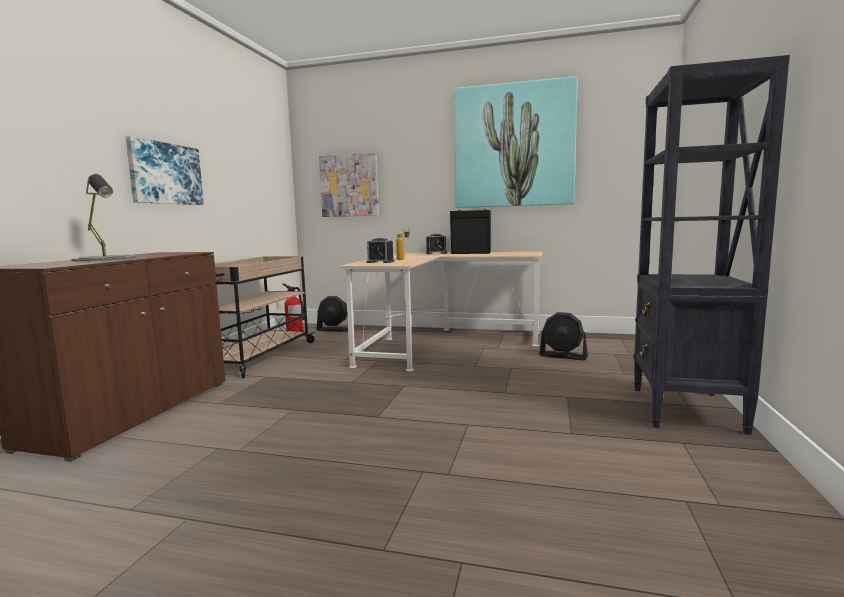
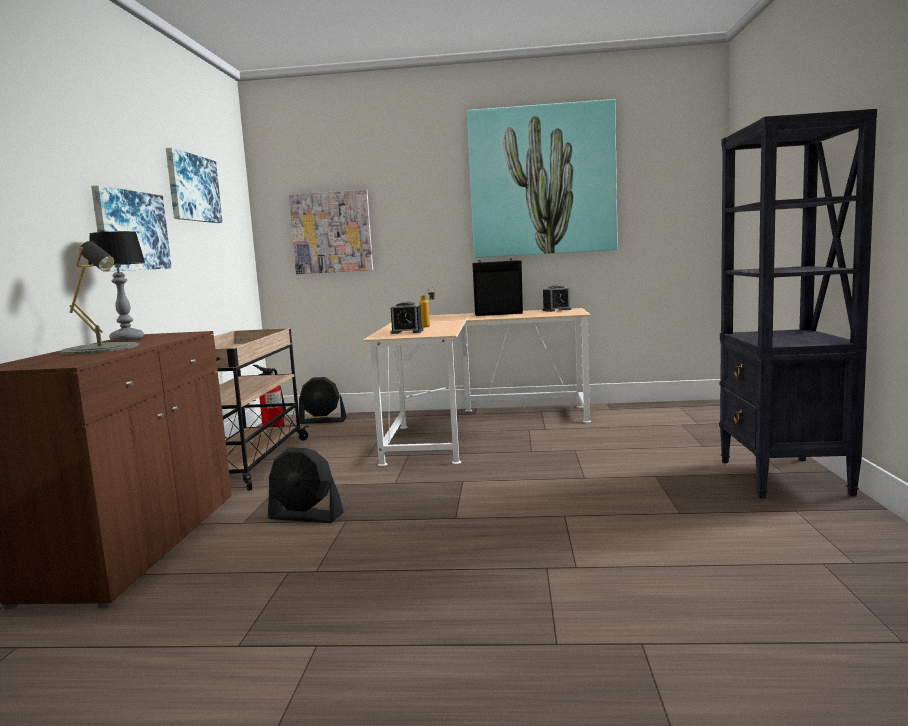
camera: 10 degrees left, 0 degrees up
(143, 254) = (126, 339): none -> table lamp
(232, 146) = (192, 188): none -> picture
(436, 253) = (455, 316): alarm clock -> alarm clock (556, 310)
(563, 356) = (626, 431): black fan -> black fan (306, 516)

